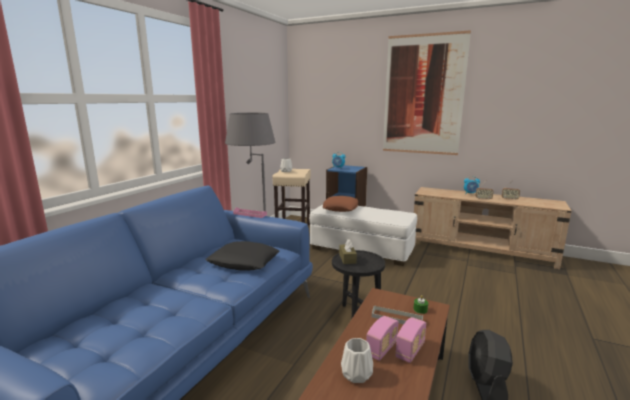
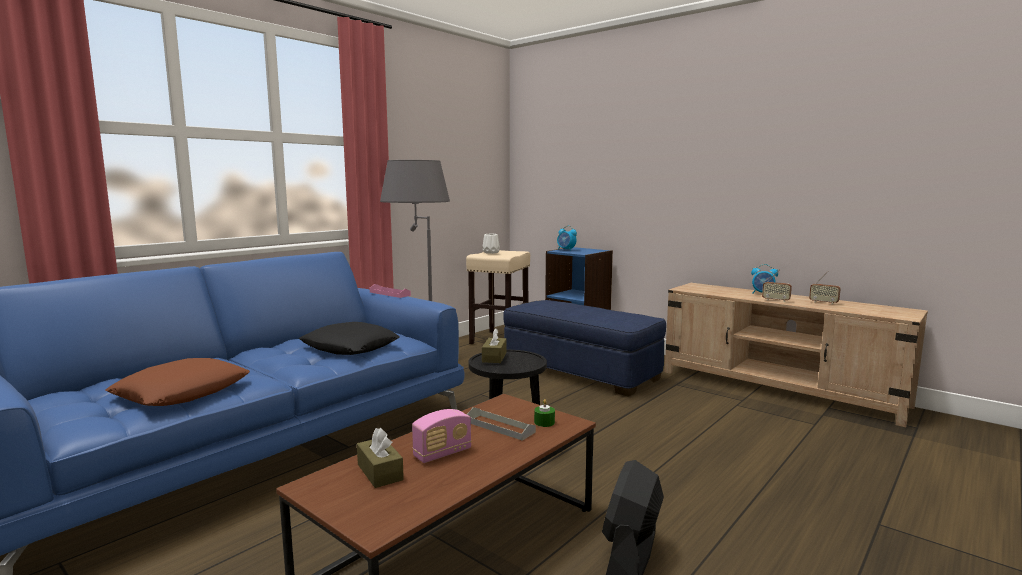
camera: 15 degrees right, 5 degrees down
(340, 208) = (552, 305): brown pillow -> brown pillow (182, 392)
(355, 374) = (380, 472): white vase -> brown tissue box
(361, 249) = (580, 371): white ottoman -> blue ottoman
(410, 350) = (479, 460): radio -> none
(423, 95) = (692, 138): picture -> none

